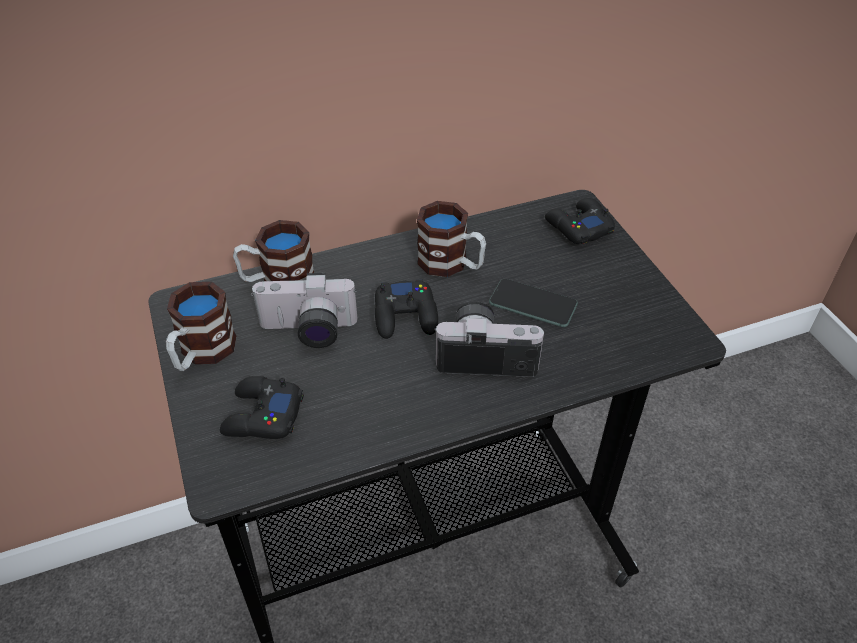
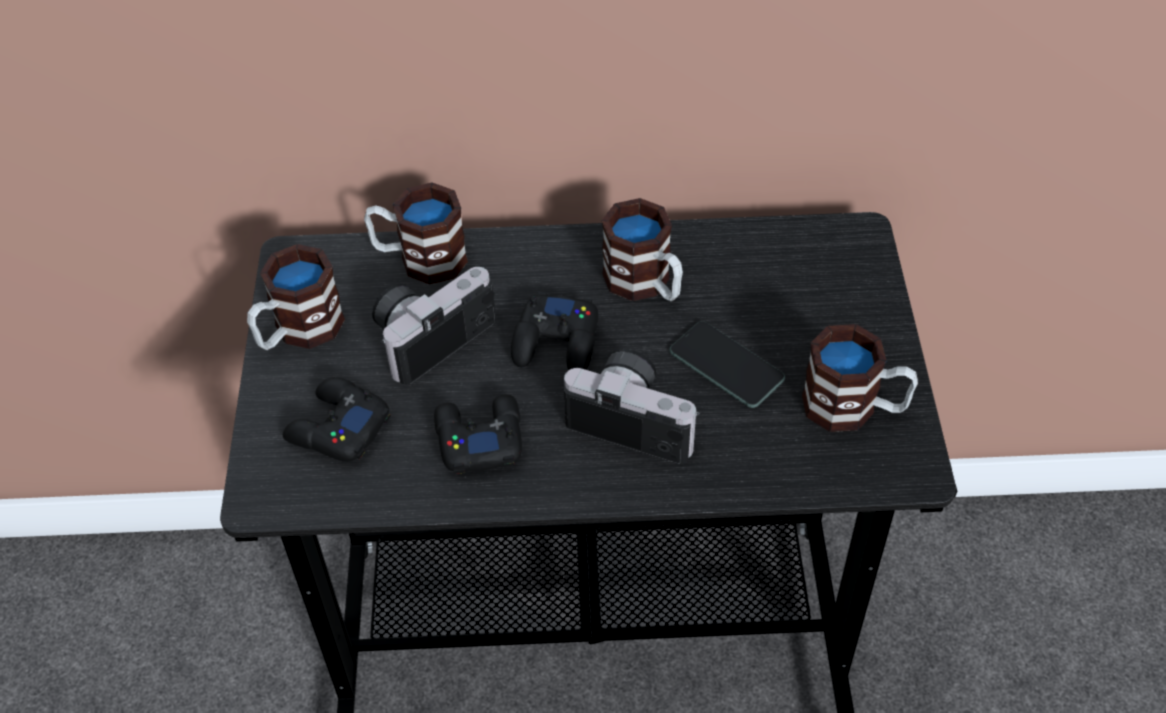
camera: 20 degrees right, 5 degrees up
(308, 331) = (430, 334): camera -> camera turned 120 degrees clockwise
(578, 227) = (841, 269): black game controller -> black game controller (479, 438)
(632, 310) = (854, 407): none -> mug

